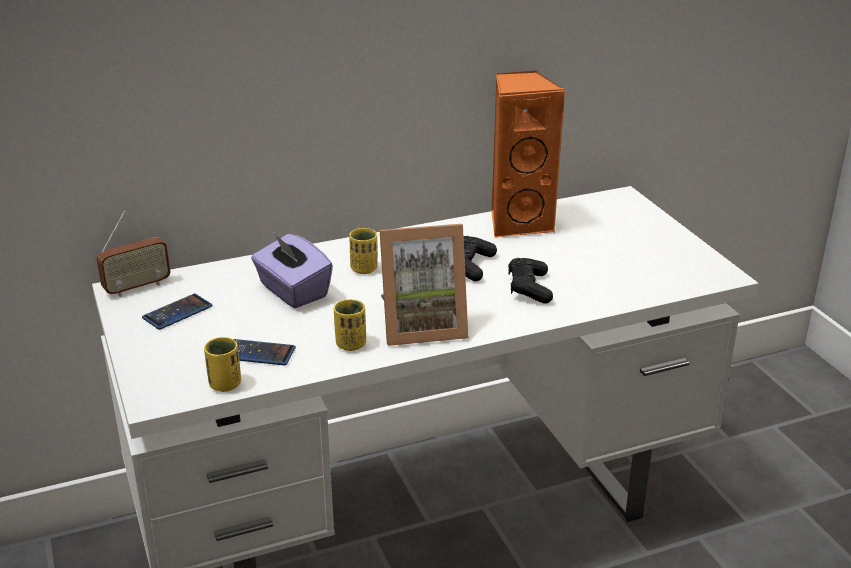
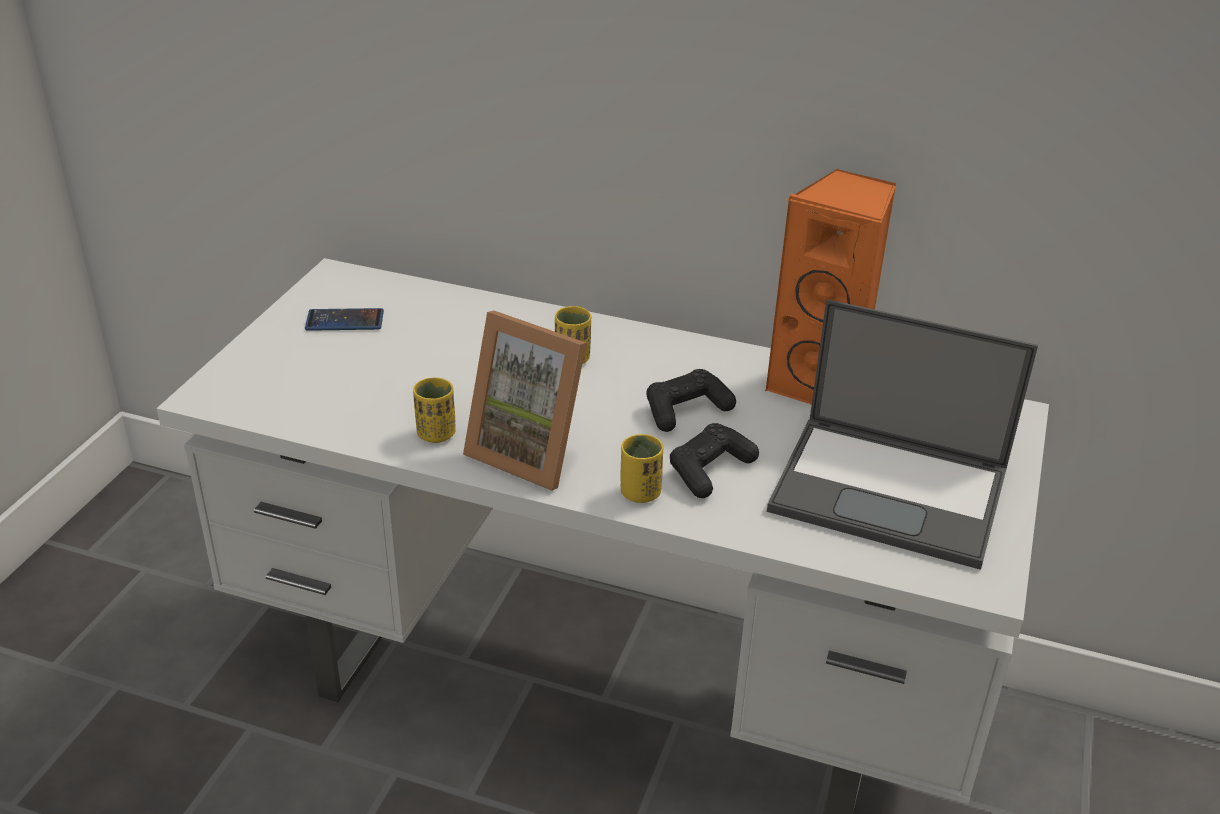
camera: 40 degrees right, 5 degrees up
(137, 287) = (350, 279): radio -> none
(225, 384) = (275, 414): yellow cup -> yellow cup (640, 493)
(258, 353) = (346, 398): phone -> none
(292, 291) = (470, 349): purple tissue box -> none
(626, 256) = (892, 491): none -> laptop

